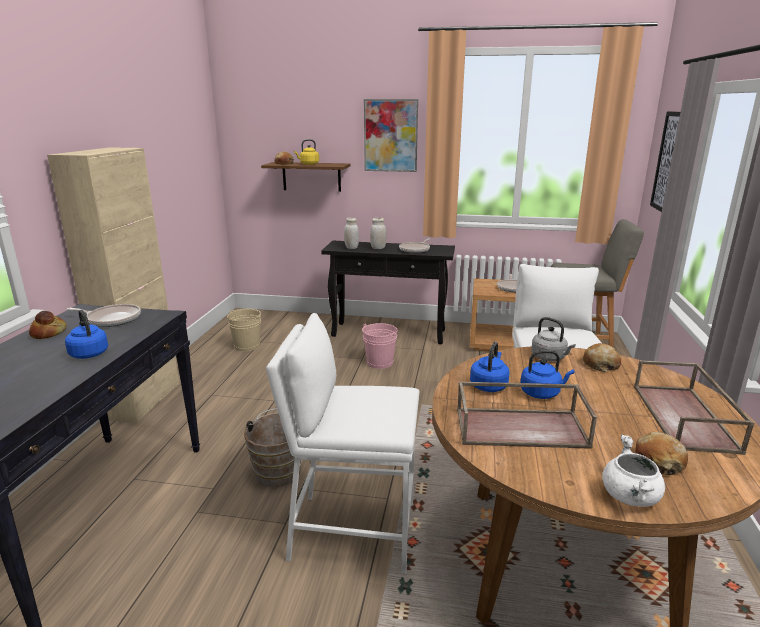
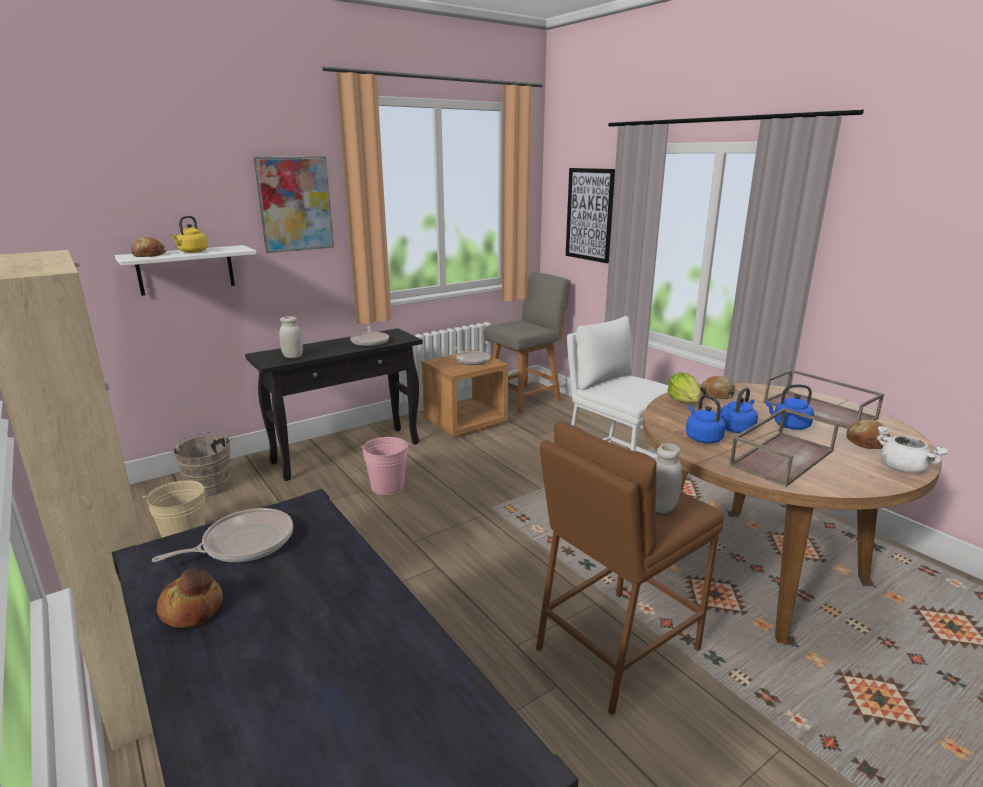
camera: 45 degrees left, 0 degrees up
(88, 353) = (343, 594): blue kettle -> blue kettle (789, 425)
(280, 469) = (467, 643): brown bucket -> brown bucket (209, 485)
(311, 176) = (186, 270): brown shelf -> white shelf
(352, 530) = (615, 648): white stool -> brown stool
(378, 248) = (325, 349): white jar -> white jar (662, 507)
(550, 358) = (684, 401): grey kettle -> lettuce

